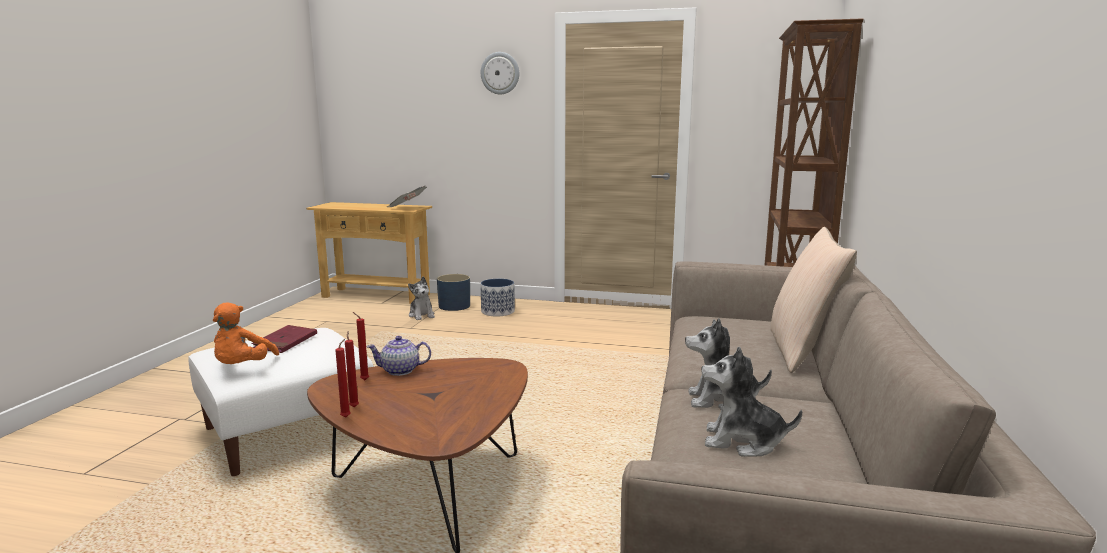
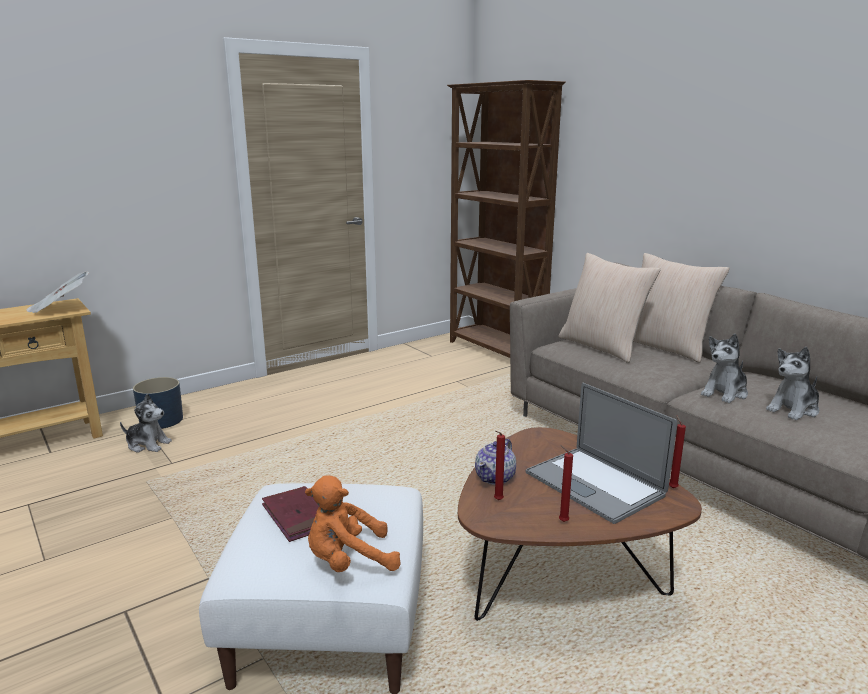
camera: 50 degrees left, 5 degrees up
(242, 367) = (348, 561): orange plush toy -> orange plush toy turned 120 degrees clockwise
(347, 416) = (583, 530): red candle -> red candle (672, 487)
(435, 403) = (594, 484): none -> laptop
(498, 311) = (226, 408): planter -> none
(500, 73) = (159, 111): wall clock -> none
(731, 330) = (602, 346): none -> beige pillow

